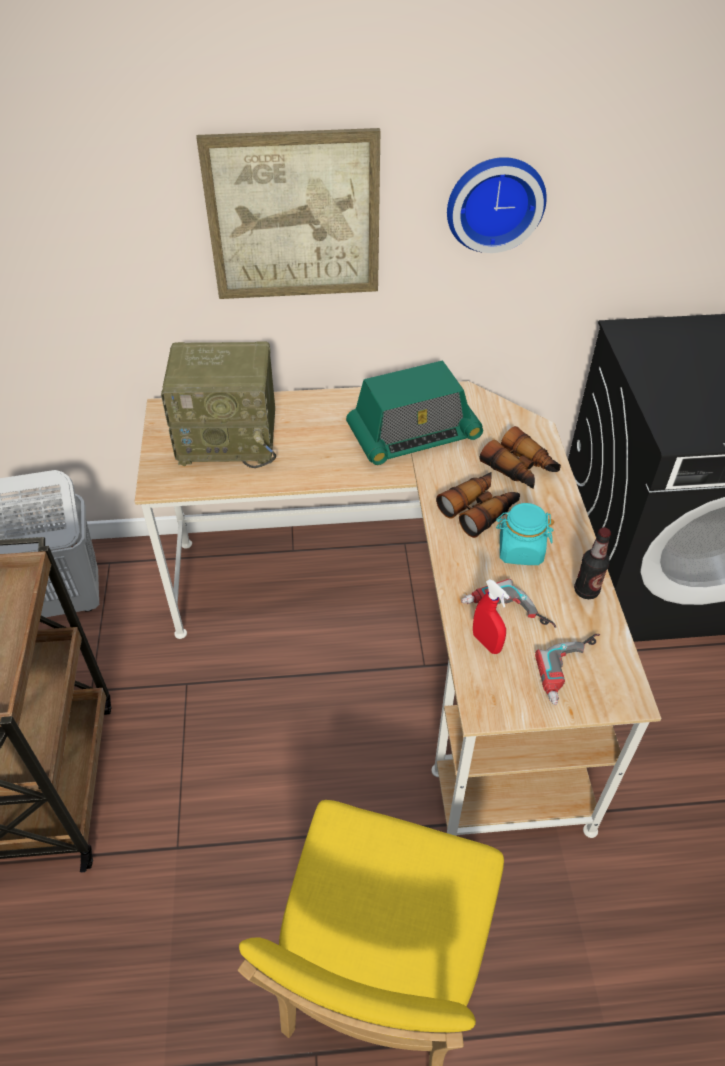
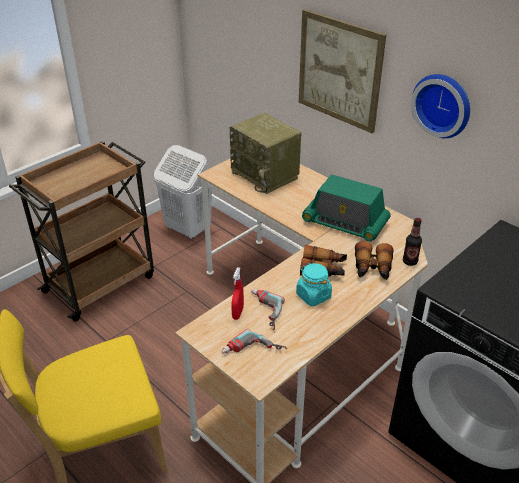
camera: 50 degrees right, 10 degrees down
(586, 591) = (315, 332): bottle -> bottle (409, 261)

